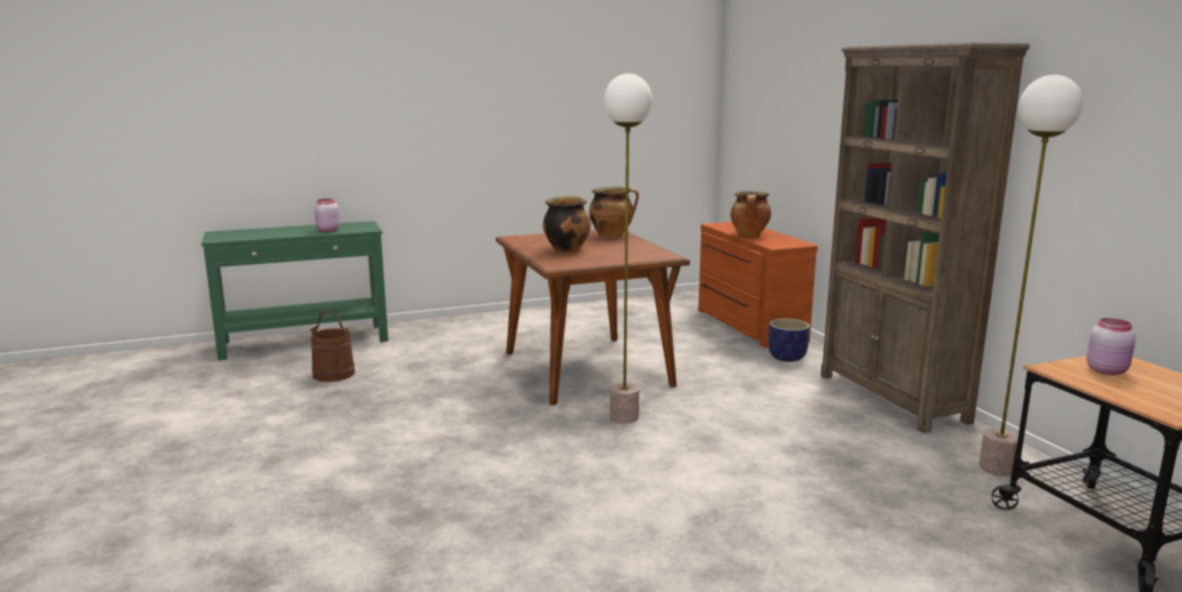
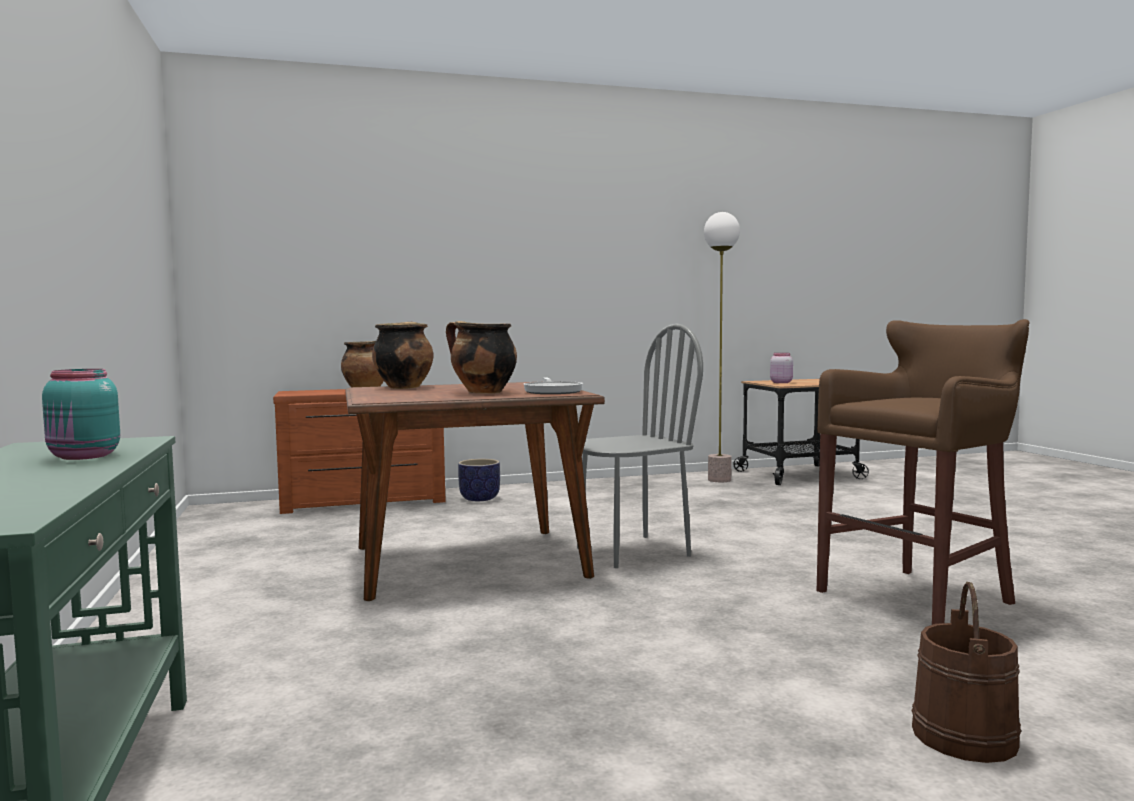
camera: 85 degrees left, 10 degrees down
(327, 230) = (84, 456): pink jar -> turquoise jar
(334, 374) = (379, 741): brown bucket -> brown bucket (963, 736)
(496, 529) = (919, 597): none -> brown stool
(573, 261) = (553, 391): none -> frying pan
(624, 417) = (632, 551): floor lamp -> grey chair
(892, 398) = (594, 485): brown bookcase -> none

